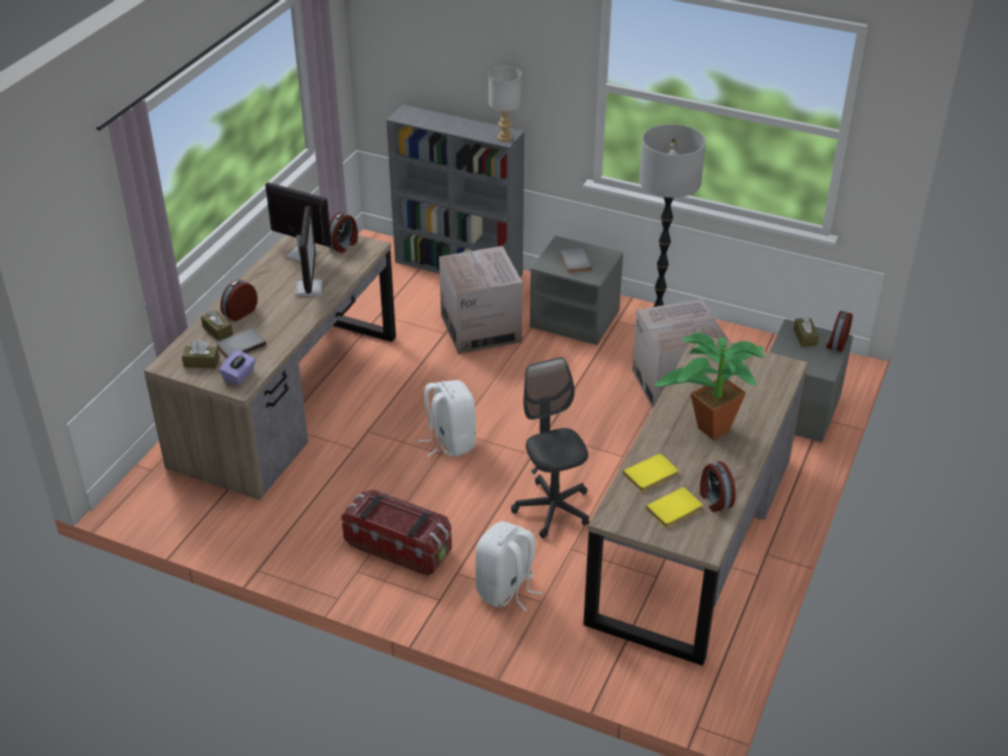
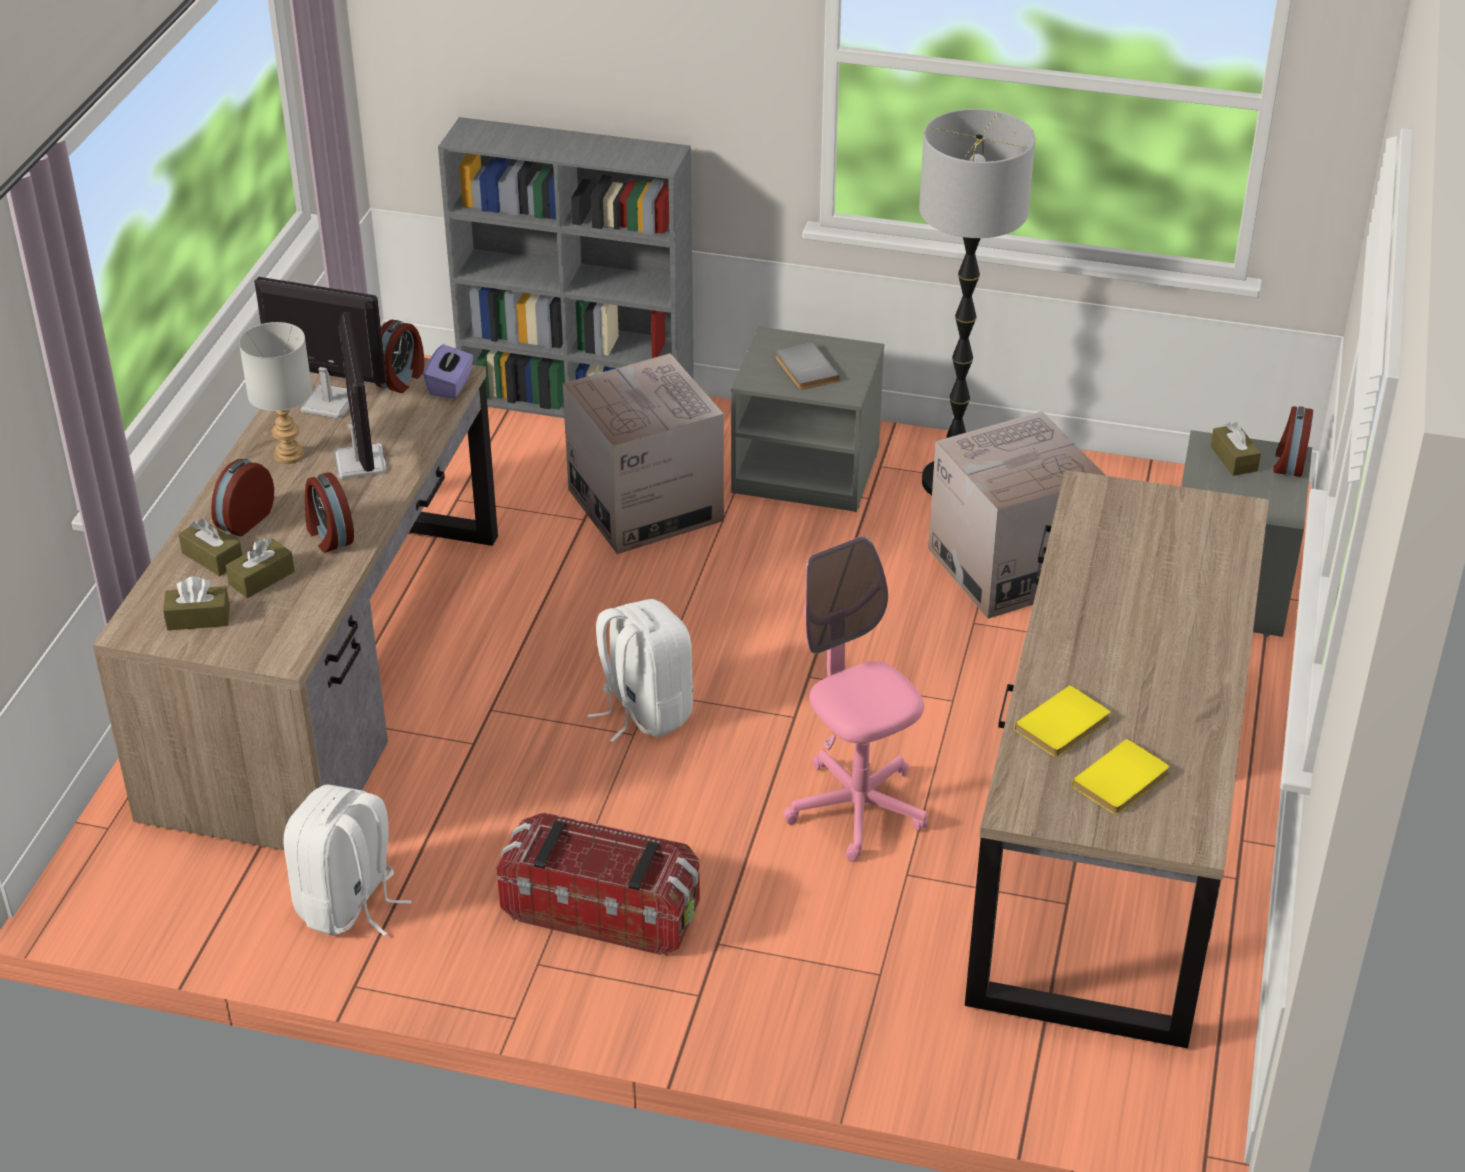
camera: 10 degrees left, 0 degrees up
(239, 376) = (276, 635): purple tissue box -> purple tissue box (451, 385)
(240, 345) = (261, 578): grey book -> brown tissue box
(505, 137) = (661, 160): grey table lamp -> grey table lamp (290, 454)
(506, 590) = (812, 961): white backpack -> white backpack (348, 904)
(552, 509) = (856, 808): grey office chair -> pink office chair
(706, 430) = (1135, 636): potted plant -> none
(714, 500) = (1184, 755): alarm clock -> alarm clock (329, 536)

